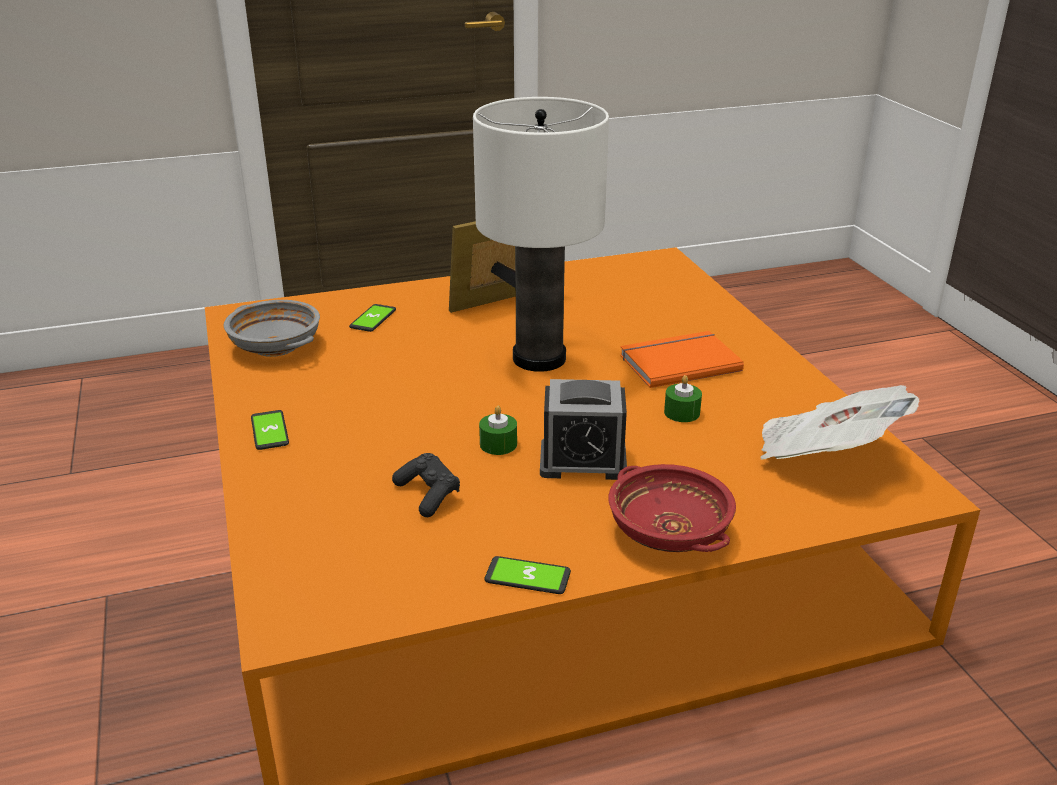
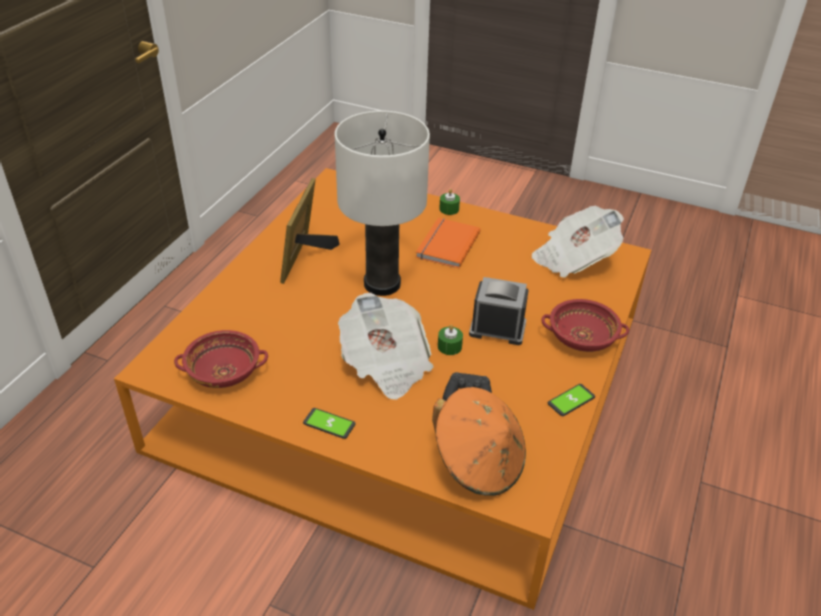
camera: 50 degrees left, 10 degrees up
(276, 346) = (224, 372): grey bowl -> red bowl
(320, 553) = (478, 462): none -> orange hat
(373, 319) = (247, 316): phone -> none
(408, 420) = (386, 364): none -> newspaper
(583, 461) = (497, 328): alarm clock -> alarm clock turned 120 degrees counterclockwise
(682, 412) = (492, 273): green candle -> green candle (449, 209)

